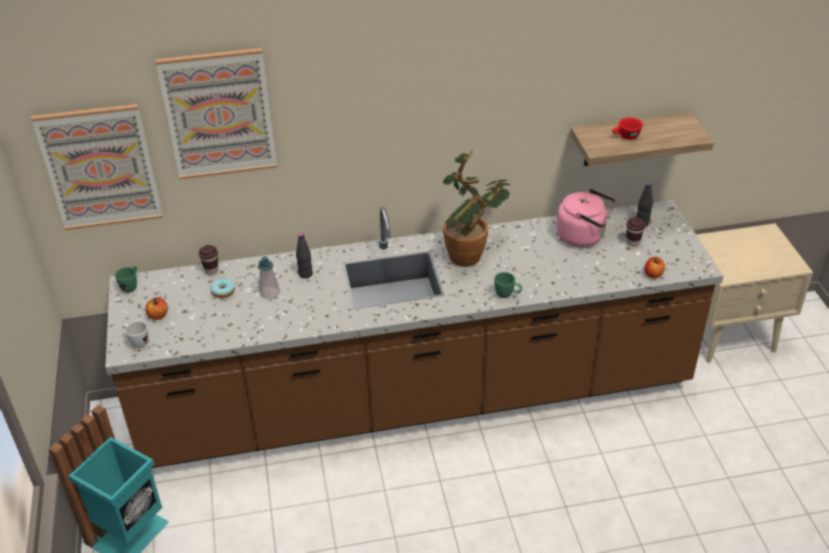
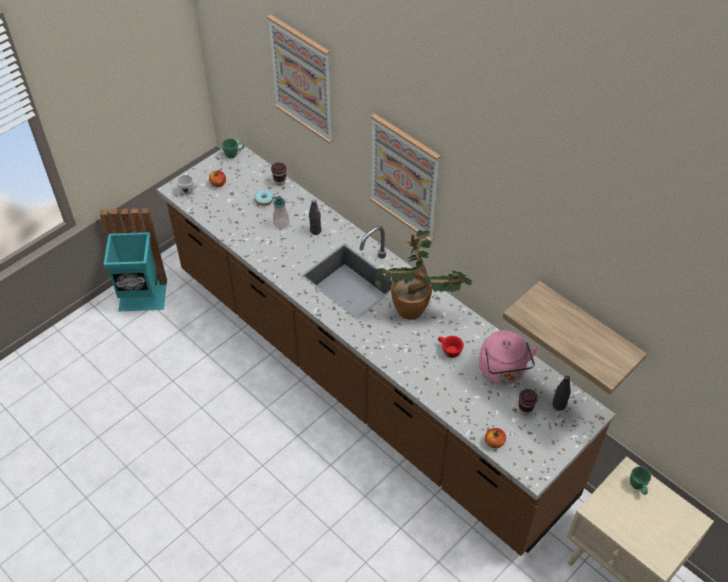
camera: 55 degrees right, 10 degrees up
(100, 167) = (238, 64): picture -> picture (404, 178)
(507, 295) = (387, 357): green mug -> green mug (638, 487)
(625, 137) = (558, 323): red cup -> red cup (448, 350)

